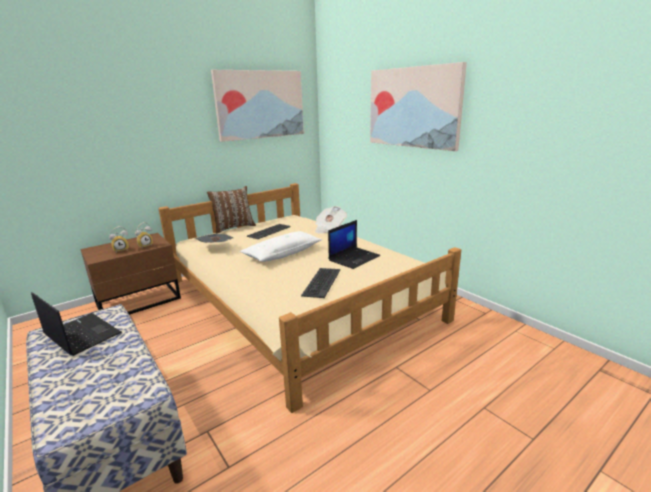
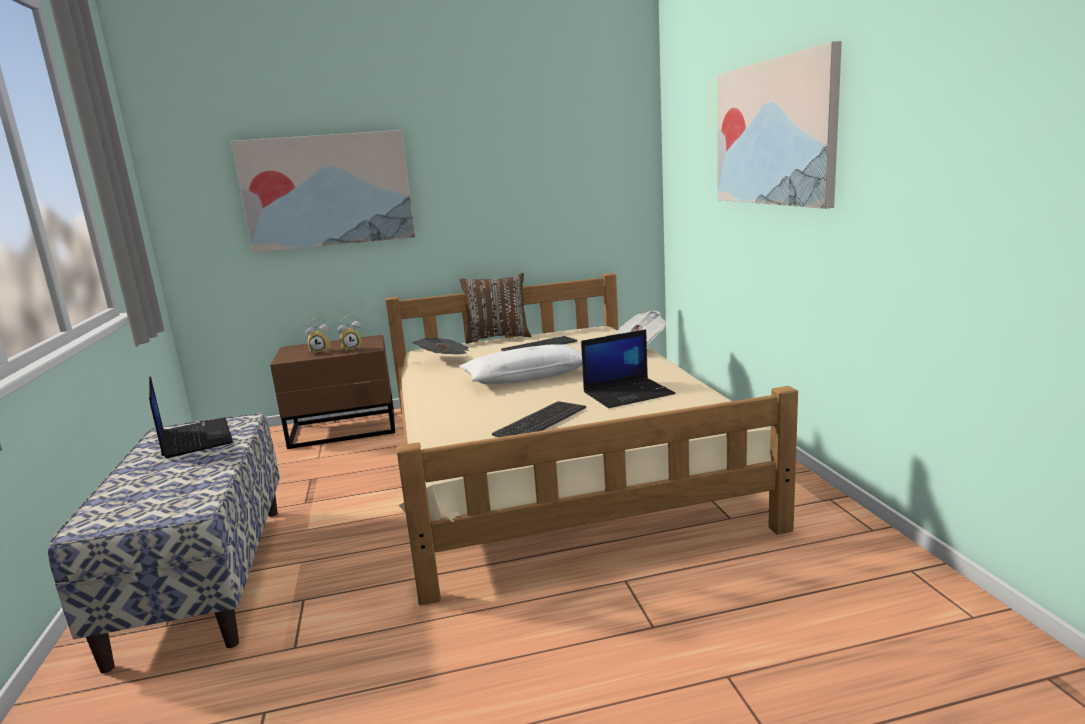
camera: 25 degrees right, 5 degrees down
(260, 104) = (553, 144): picture -> picture (327, 191)

